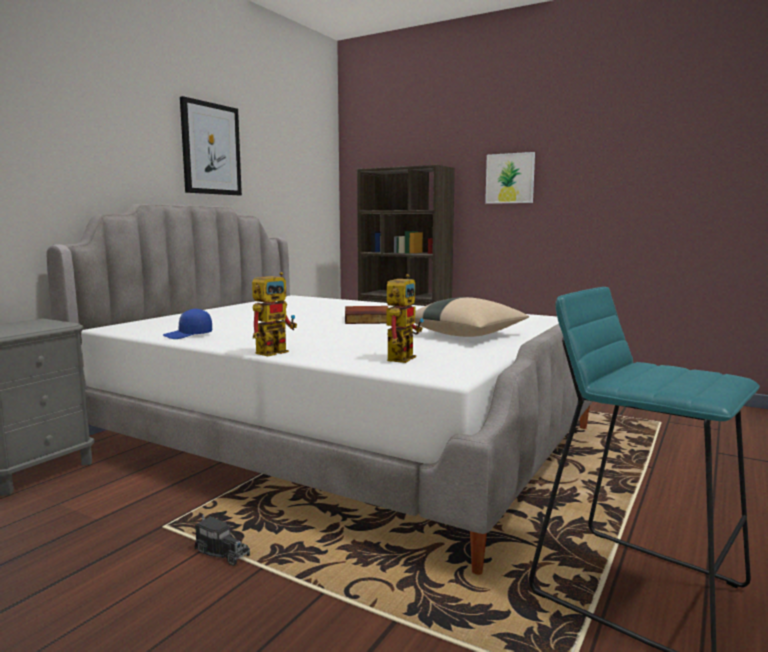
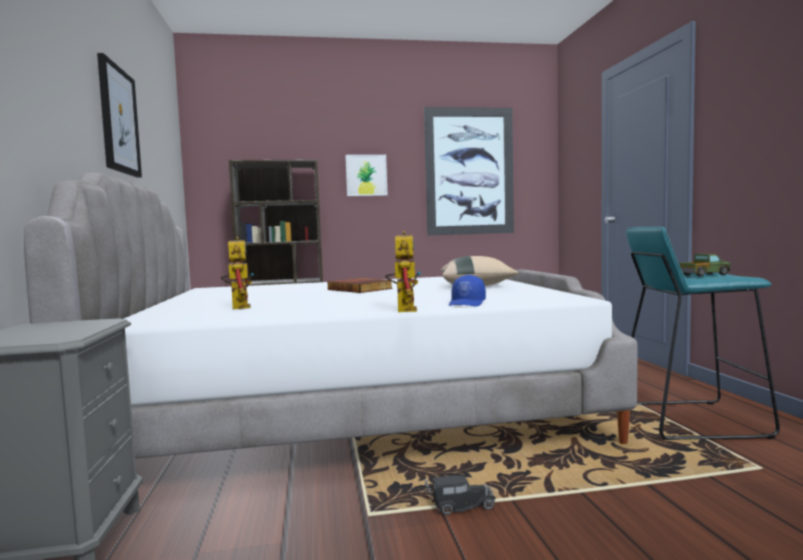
camera: 40 degrees left, 5 degrees down
(188, 335) = (264, 315): blue cap -> blue cap (467, 303)
(401, 357) = (502, 298): toy robot -> toy robot (238, 306)
(650, 169) = (469, 171): none -> picture
(672, 378) = (704, 275): none -> toy truck

